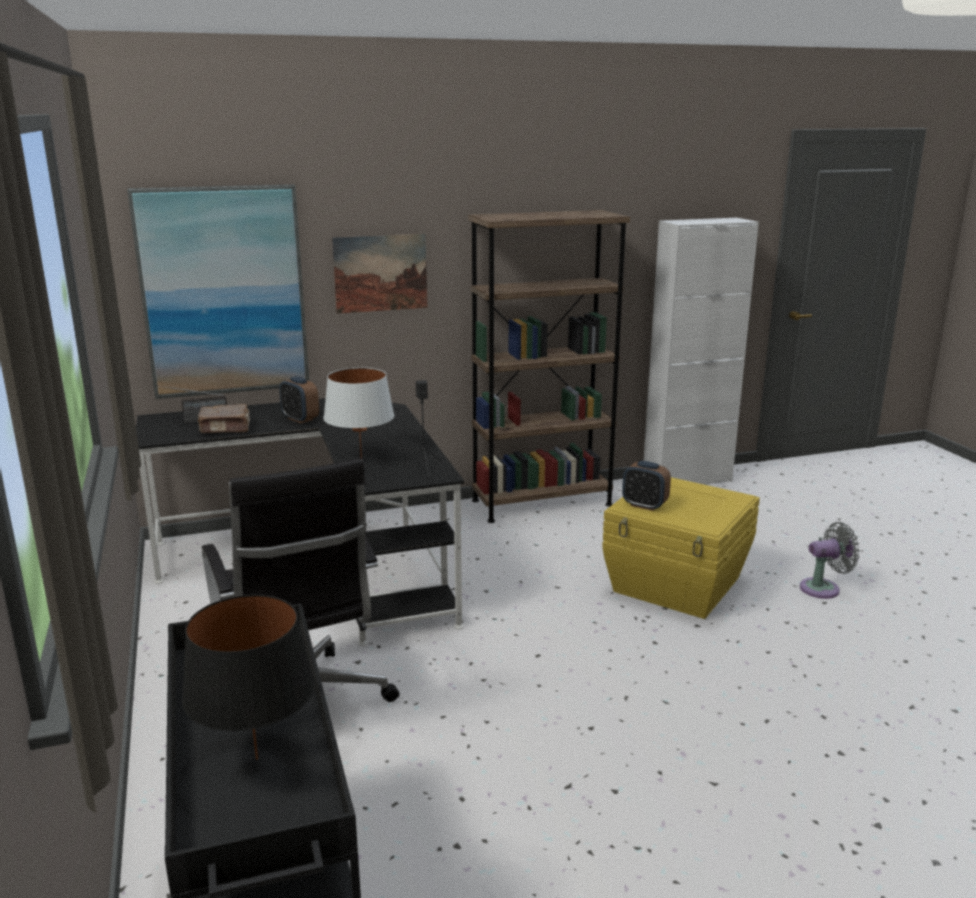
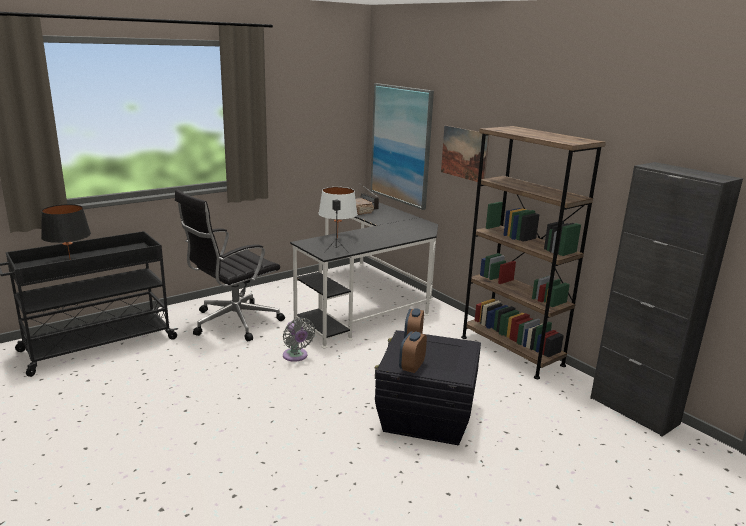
camera: 70 degrees right, 0 degrees up
(300, 419) = (387, 220): alarm clock -> alarm clock (411, 367)
(677, 585) = (425, 417): yellow storage box -> black storage box
(687, 480) = (633, 411): white cabinet -> black cabinet
(823, 588) = (474, 494): grey fan -> grey fan (296, 356)

